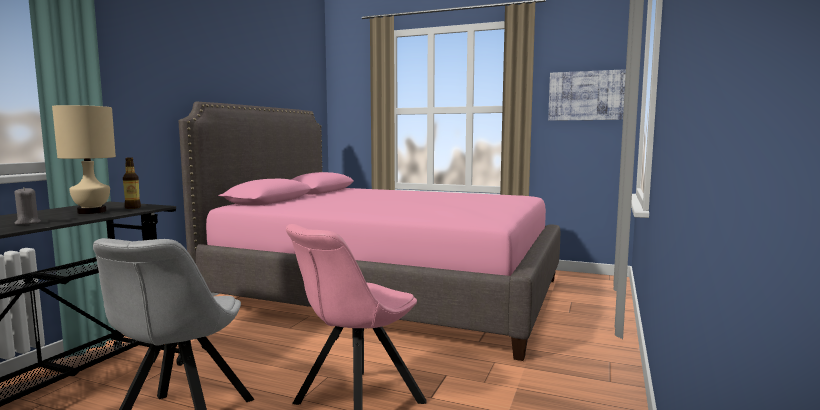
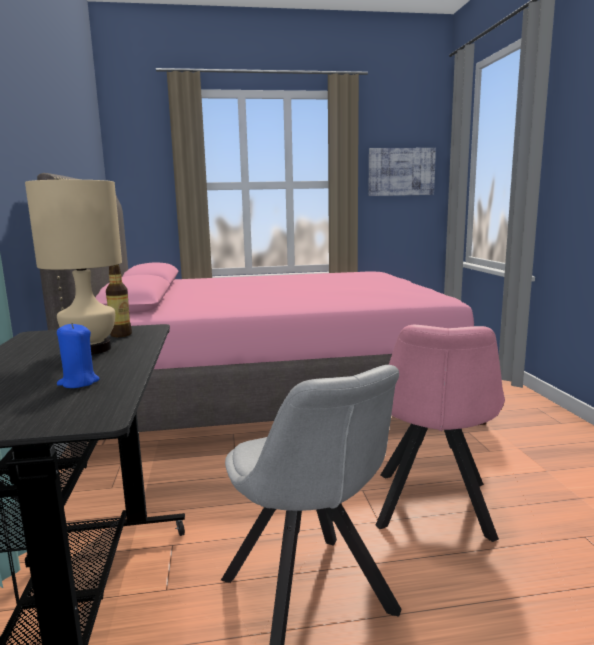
camera: 30 degrees left, 5 degrees up
(27, 223) = (78, 382): grey candle -> blue candle

